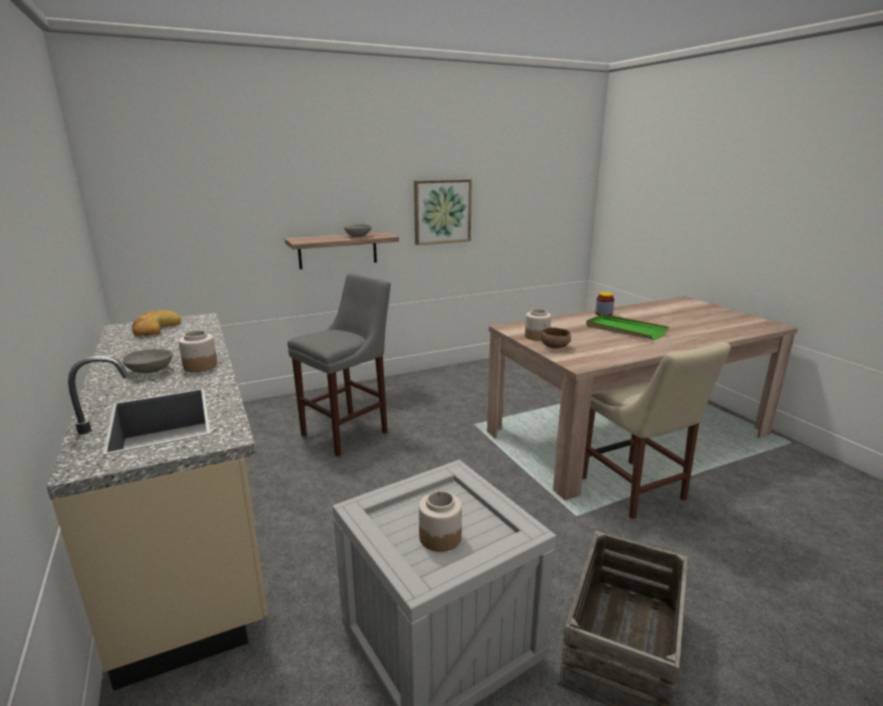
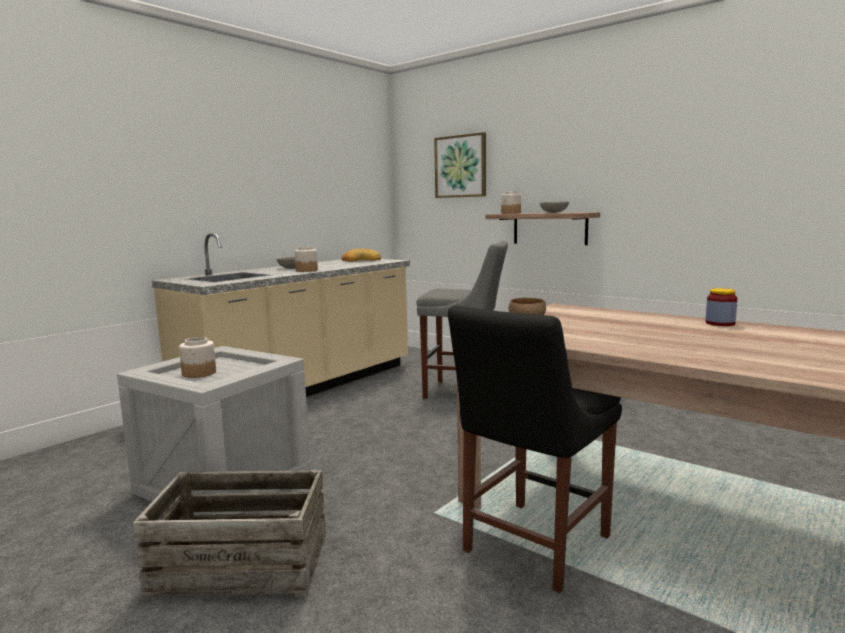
camera: 65 degrees right, 10 degrees down
(442, 211) = (674, 191): picture -> picture (461, 166)
(537, 336) = (550, 314): jar -> jar (511, 213)
(625, 329) = (669, 334): green tray -> none
(635, 491) = (532, 546): beige chair -> black chair

